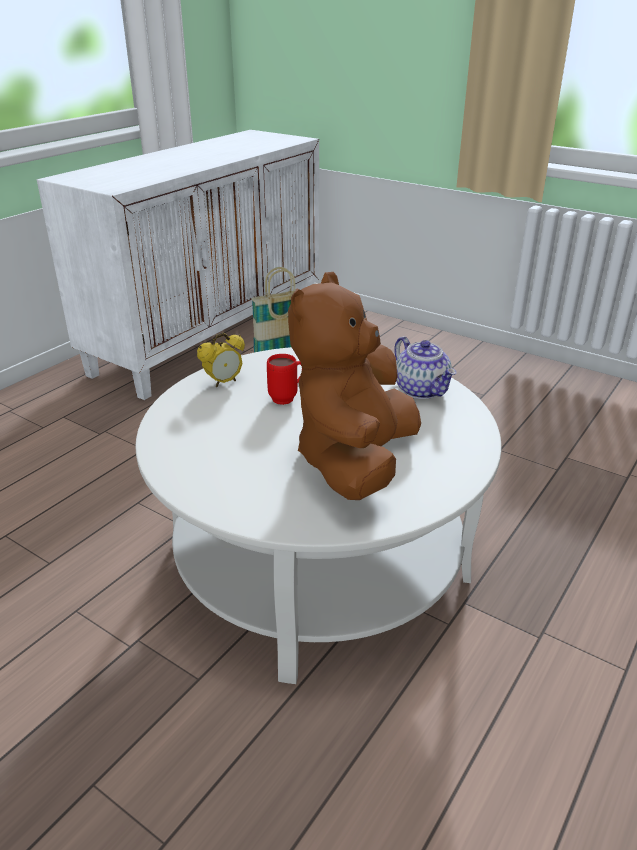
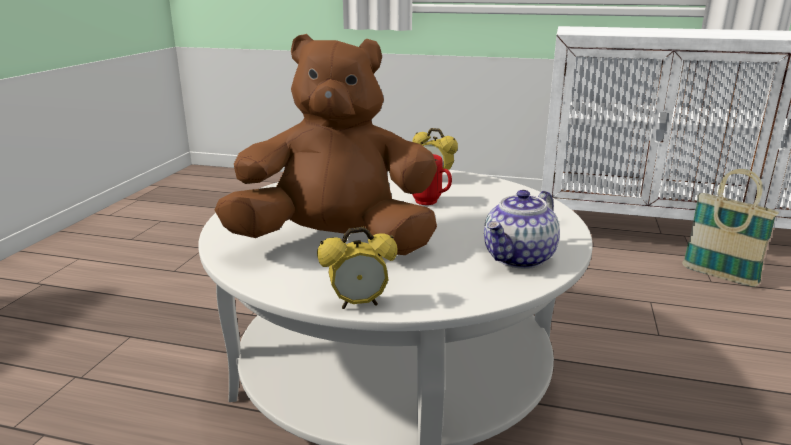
camera: 70 degrees right, 10 degrees down
(471, 469) = (358, 304): none -> alarm clock

